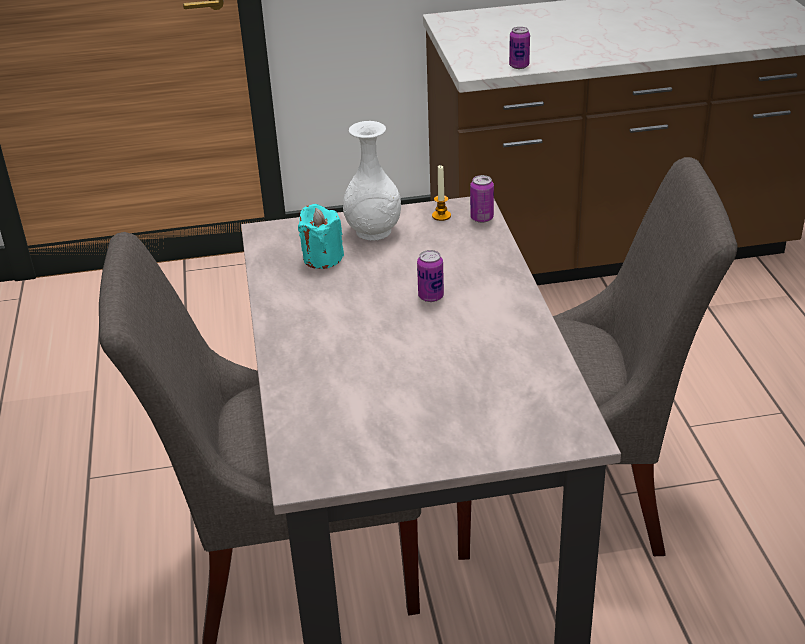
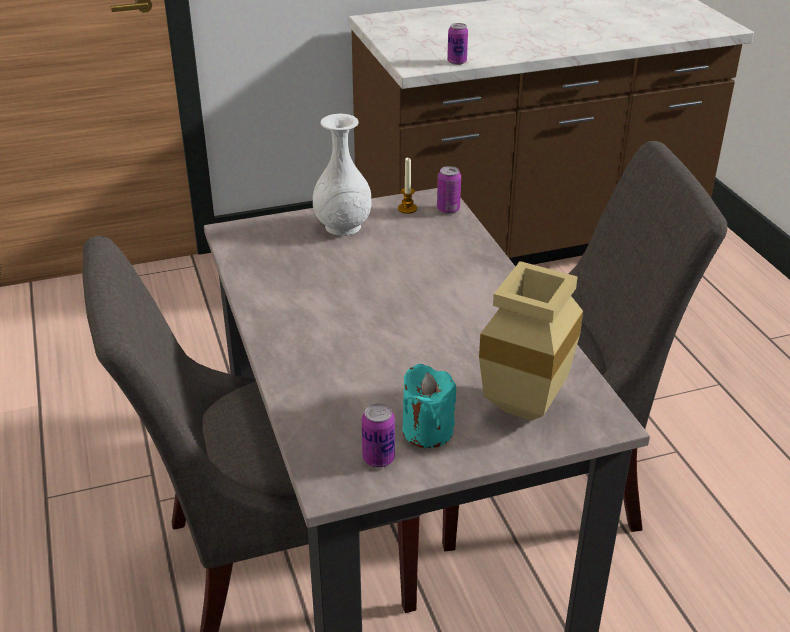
camera: 10 degrees left, 0 degrees up
(322, 258) = (297, 256): turquoise candle -> turquoise candle (427, 431)
(431, 296) = (417, 289): can -> can (378, 458)
(504, 414) = (523, 403): none -> beige vase

